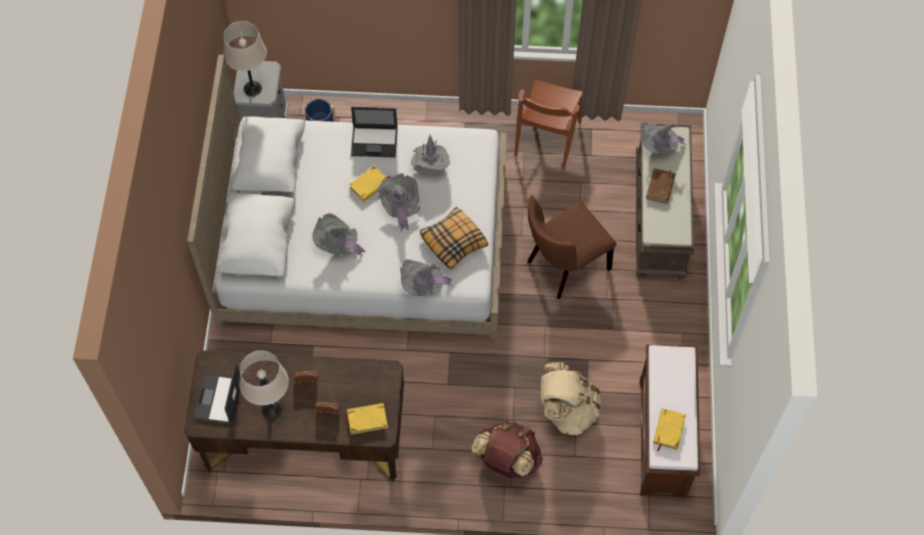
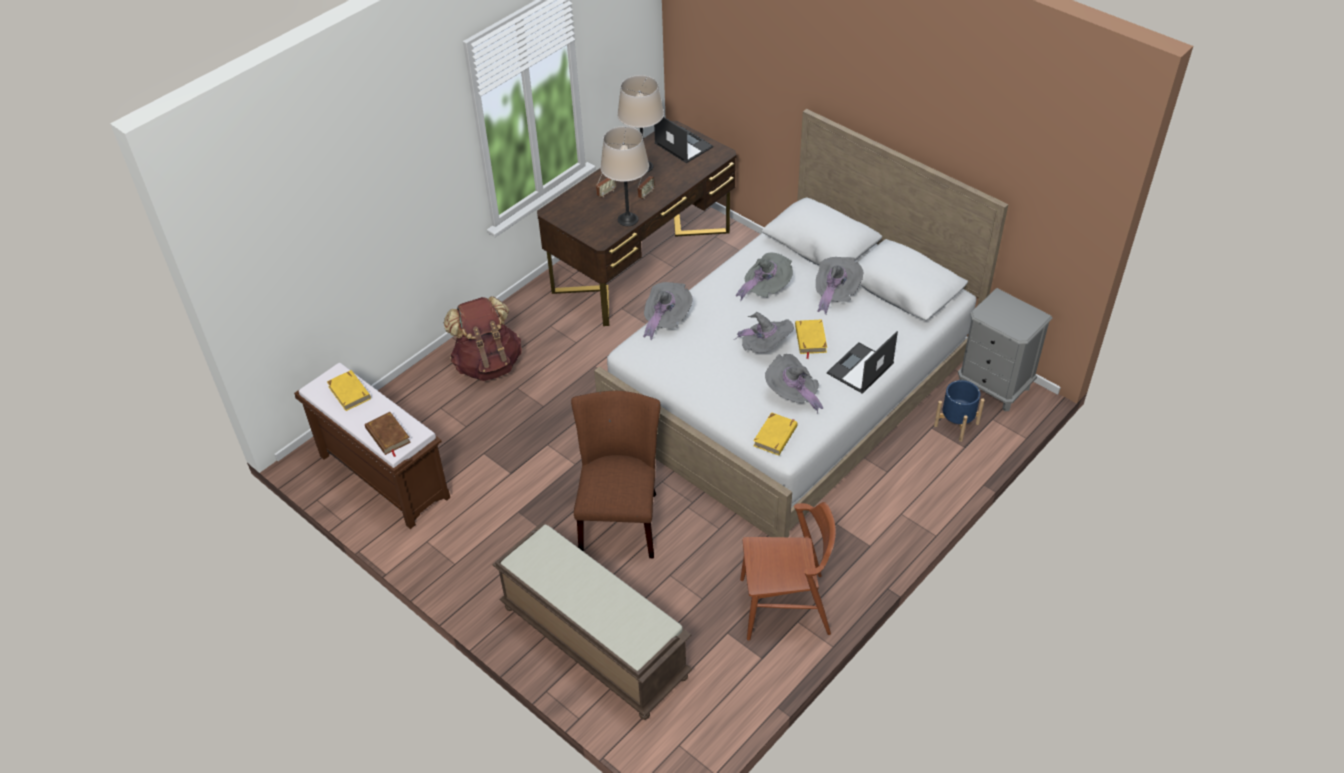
camera: 130 degrees right, 15 degrees down
(252, 88) = (1003, 308): beige table lamp -> beige table lamp (628, 219)
(367, 419) = (574, 209): yellow book -> yellow book (775, 436)
(454, 241) = (688, 363): pillow -> none
(547, 138) = (785, 606): brown chair -> brown chair turned 120 degrees clockwise
(567, 410) = (483, 428): beige backpack -> none
(658, 146) = (641, 620): grey hat -> grey hat (835, 293)
(660, 187) = (590, 583): brown book -> brown book (388, 436)

